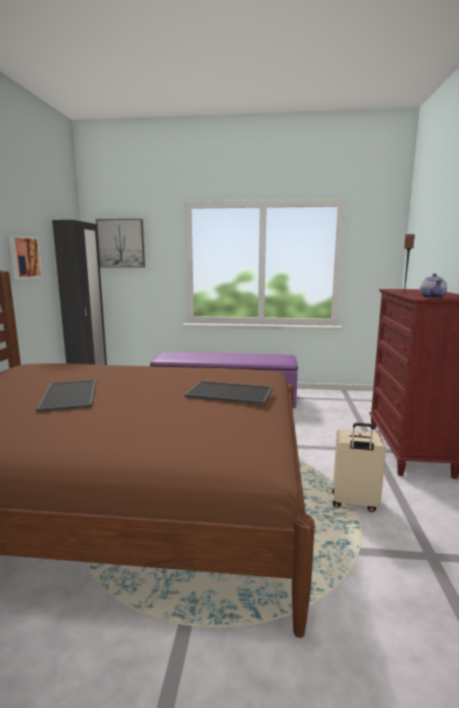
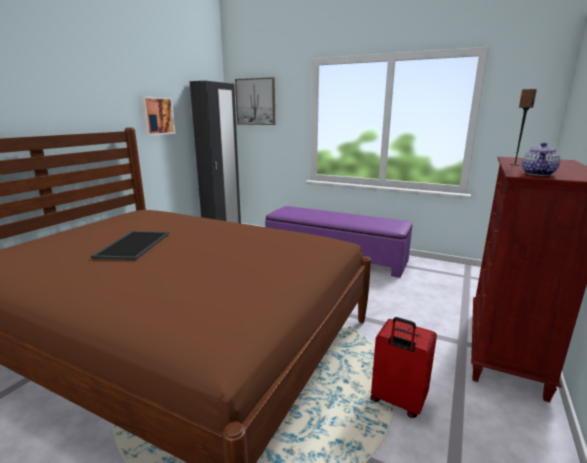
camera: 20 degrees right, 5 degrees up
(228, 393) = (267, 263): tray -> none
(354, 503) = (397, 401): beige suitcase -> red suitcase

